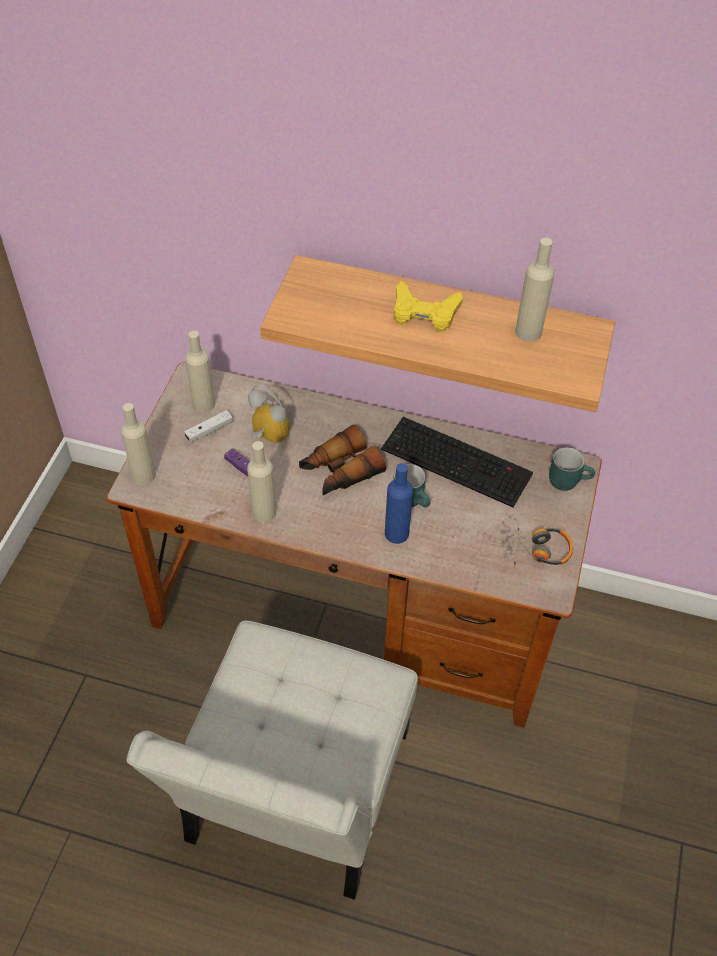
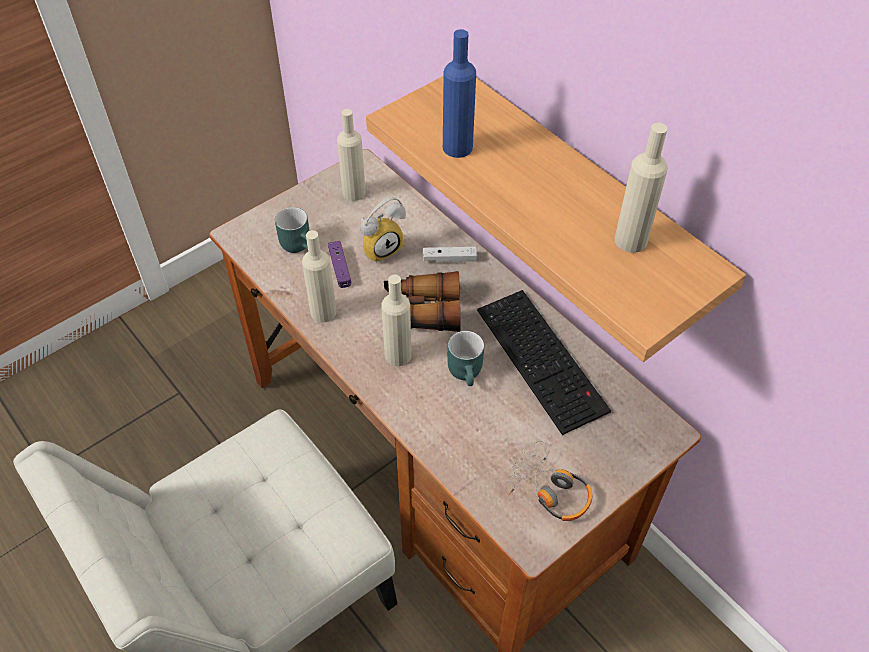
camera: 35 degrees right, 0 degrees up
(144, 475) = (253, 228): beige bottle -> beige bottle (398, 355)
(209, 430) = (339, 217): white game controller -> white game controller (449, 259)
(265, 437) = (381, 247): alarm clock -> alarm clock turned 75 degrees clockwise
(396, 533) = (425, 396): blue bottle -> blue bottle (457, 147)
(424, 312) = (536, 172): yellow game controller -> none
(568, 479) = (645, 438): turquoise mug -> turquoise mug (300, 244)

